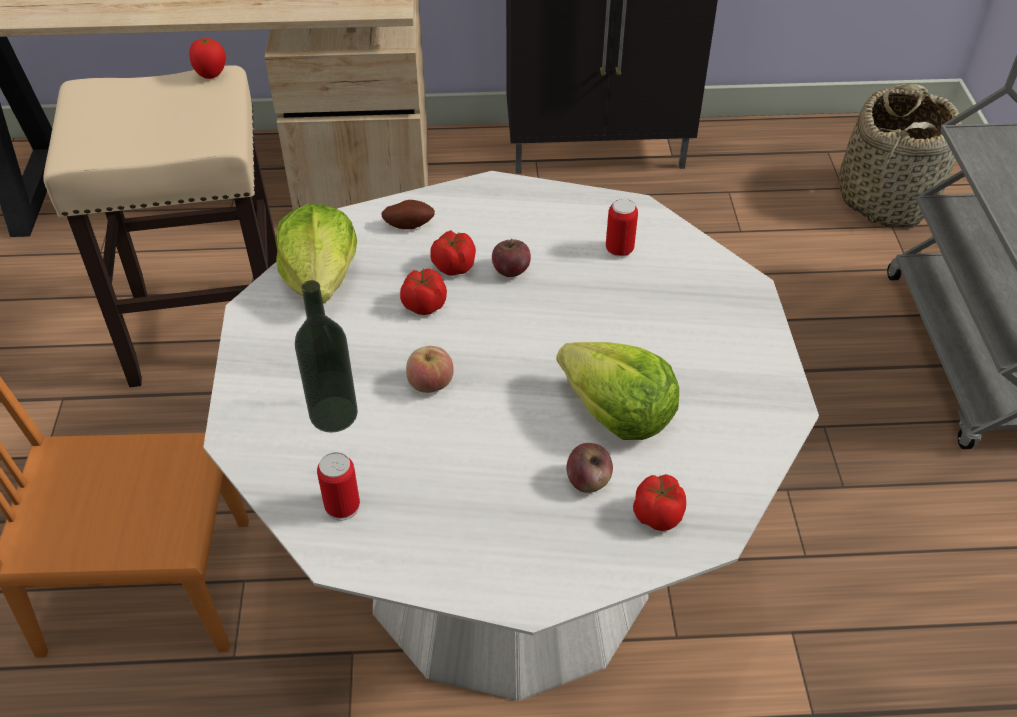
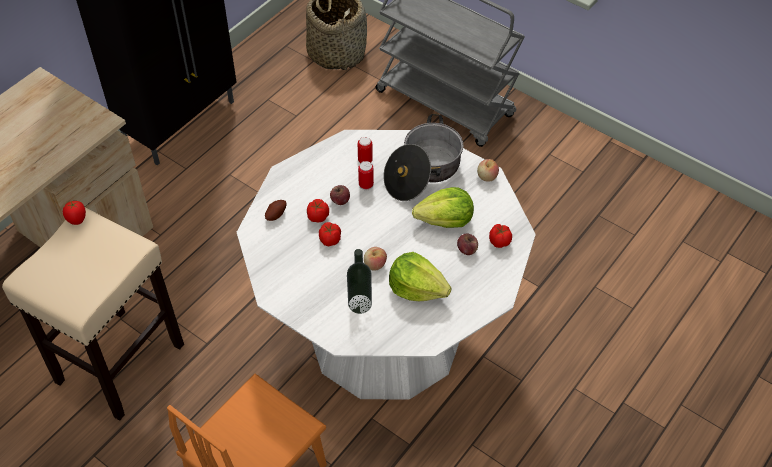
camera: 50 degrees left, 5 degrees up
(321, 278) = (276, 263): lettuce -> lettuce (417, 288)
(342, 506) = (409, 327): can -> can (366, 185)
(680, 324) = (423, 172): none -> cooking pot
(774, 408) = (487, 177): none -> apple

